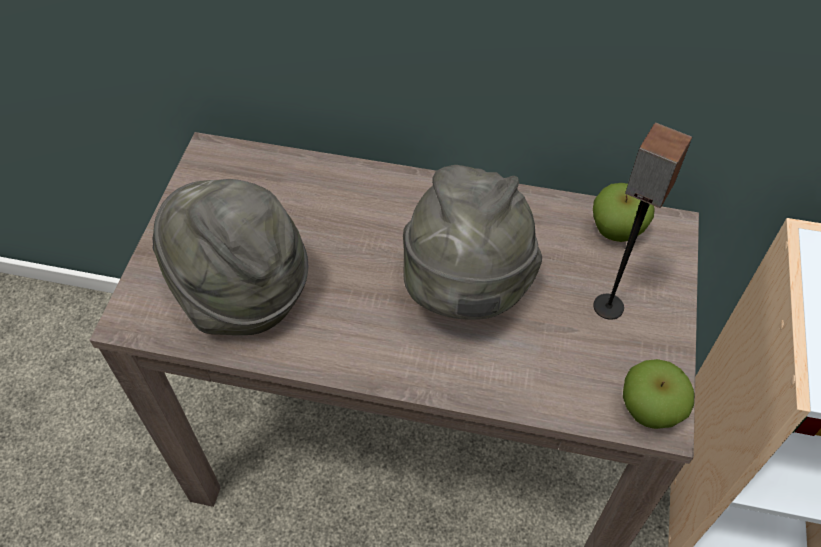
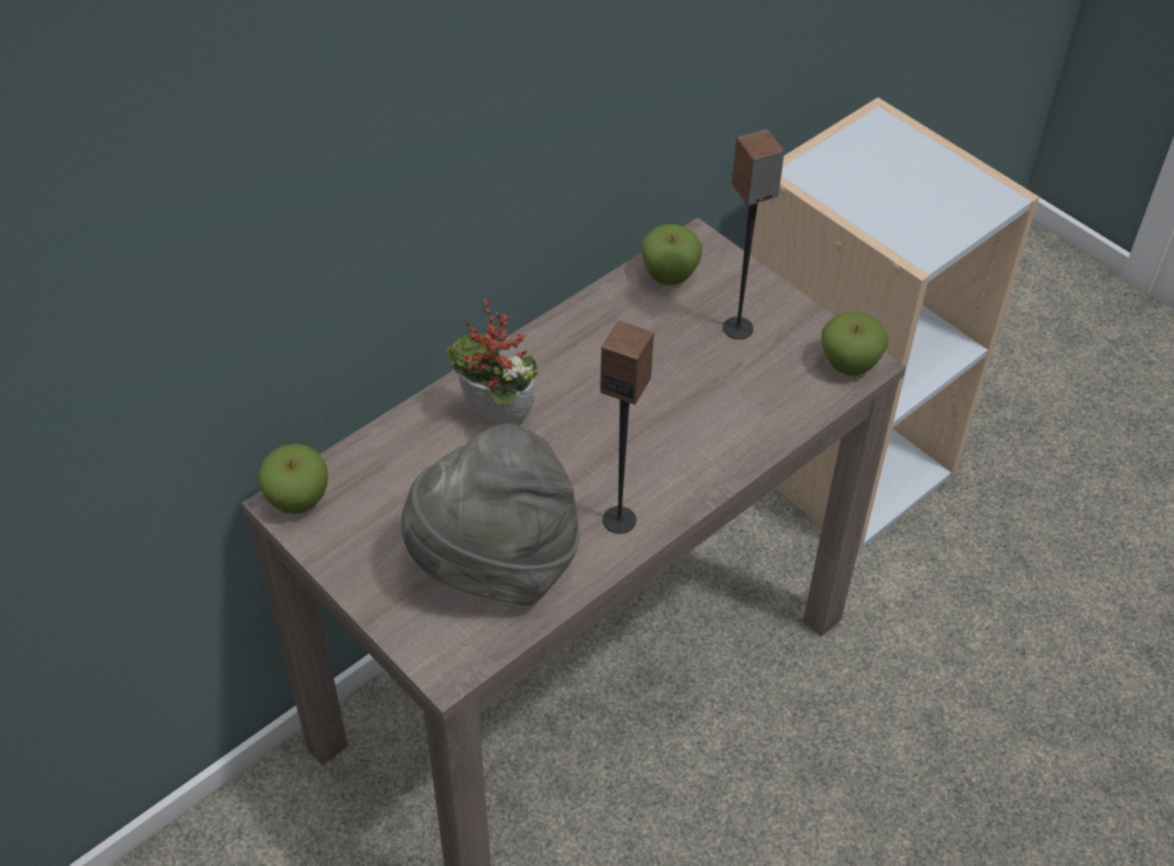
camera: 55 degrees left, 5 degrees down
(216, 156) = (298, 501): none -> apple
(341, 343) = (619, 519): none -> speaker
(371, 214) = (494, 422): none -> potted plant
(465, 288) = (639, 405): grey hat -> none

